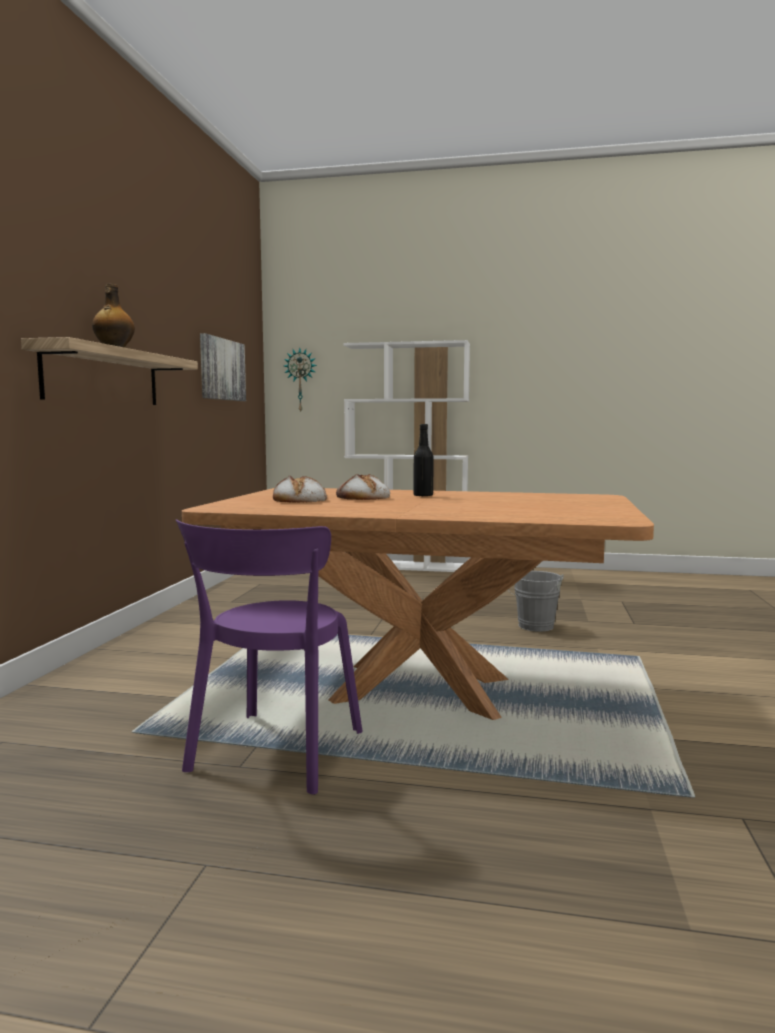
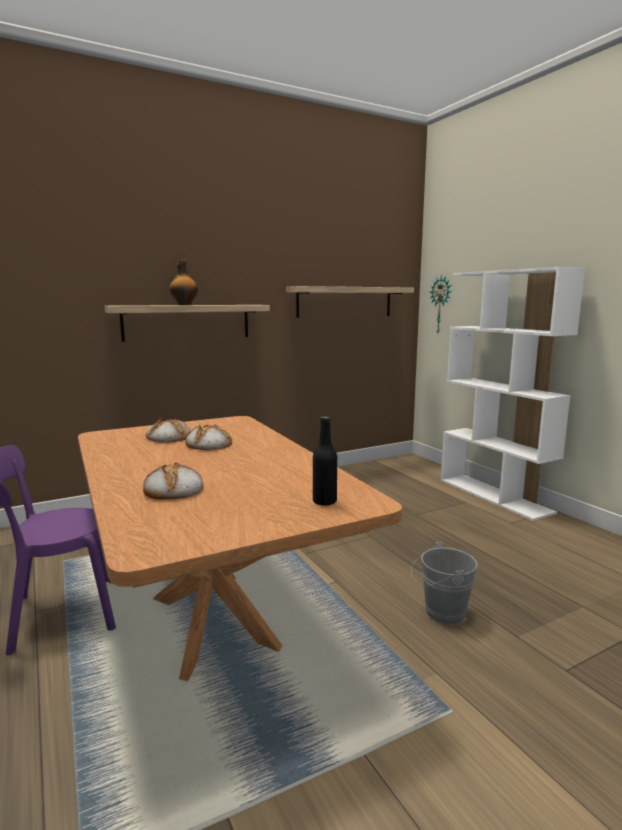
camera: 50 degrees right, 5 degrees up
(221, 369) = (345, 302): picture -> shelf
(423, 496) = (250, 453): black bottle -> black bottle (324, 502)
(486, 510) = (173, 489): none -> bread

